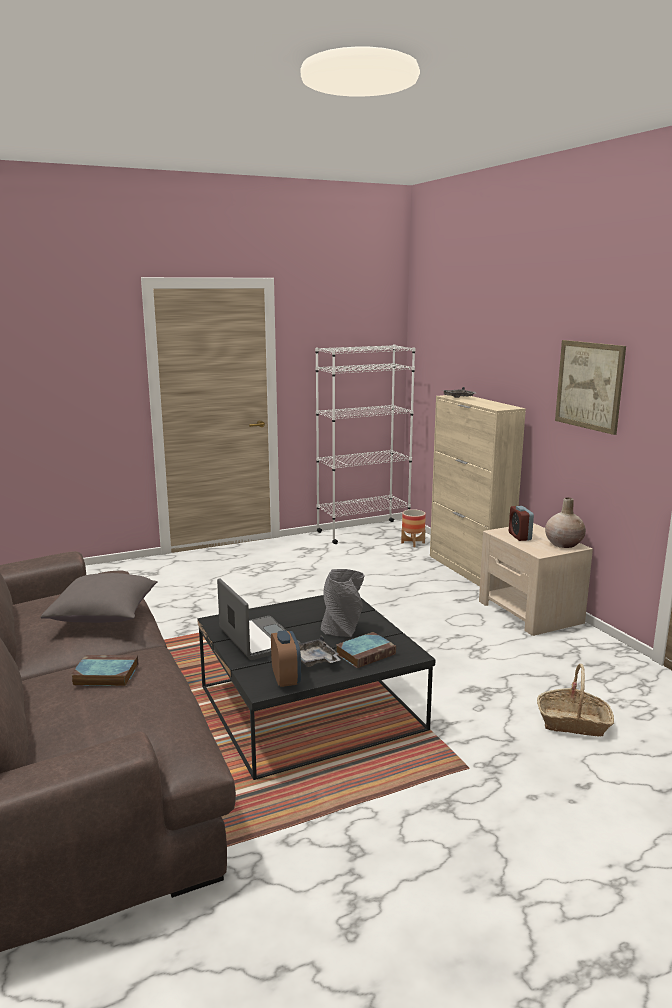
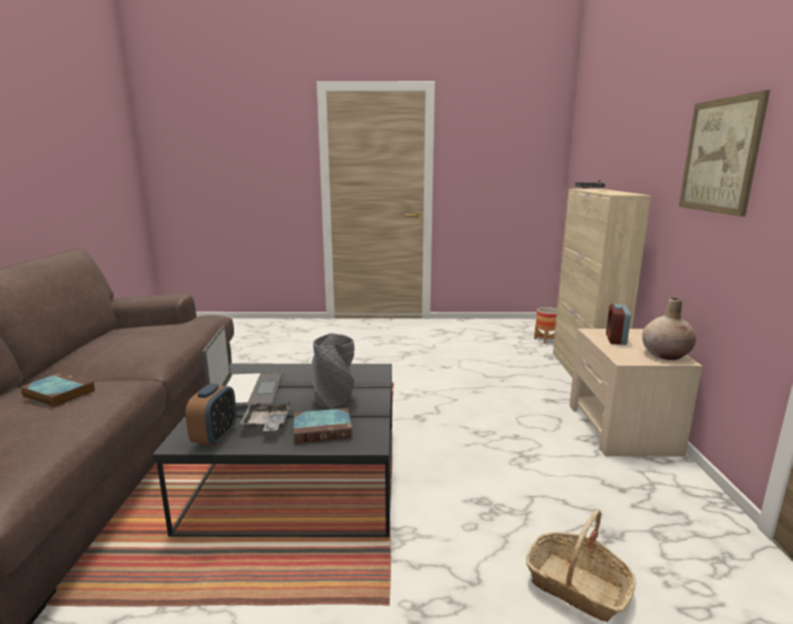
camera: 25 degrees right, 0 degrees up
(104, 616) = (145, 346): grey pillow -> none
(363, 532) = (506, 324): white bookcase -> none

